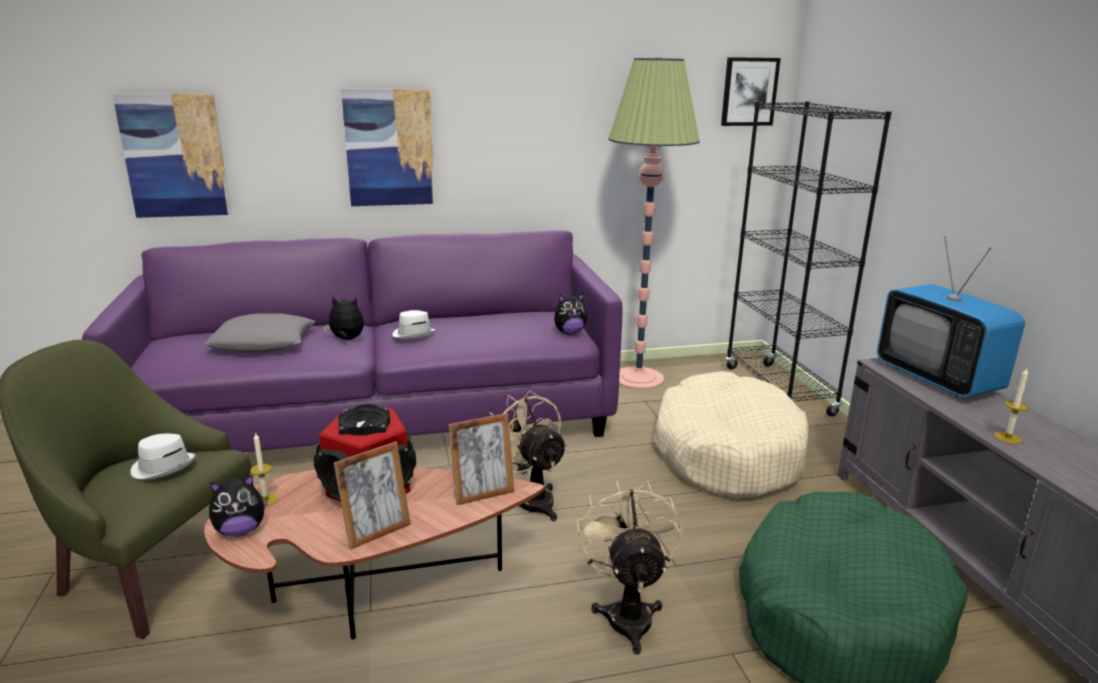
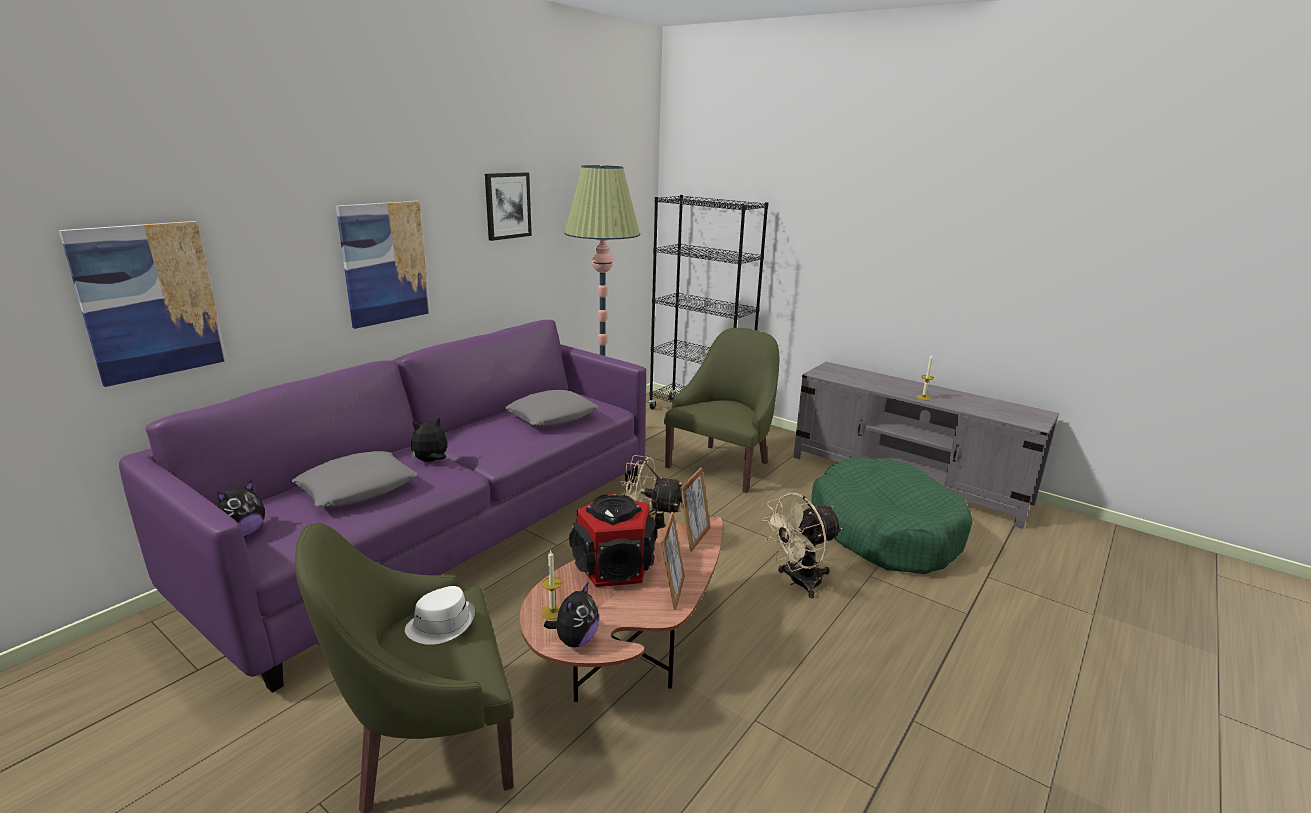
camera: 40 degrees left, 0 degrees up
(413, 333) = (488, 438): white hat -> none
(501, 330) = (552, 416): none -> grey pillow
(569, 332) = (600, 404): plush toy -> plush toy (243, 533)
(627, 613) = (798, 582): beige fan -> beige fan turned 75 degrees counterclockwise
(726, 453) = (722, 465): beige dog bed -> green armchair
(749, 92) = (635, 188): picture -> picture (507, 205)
(937, 379) = (852, 375): television -> none

